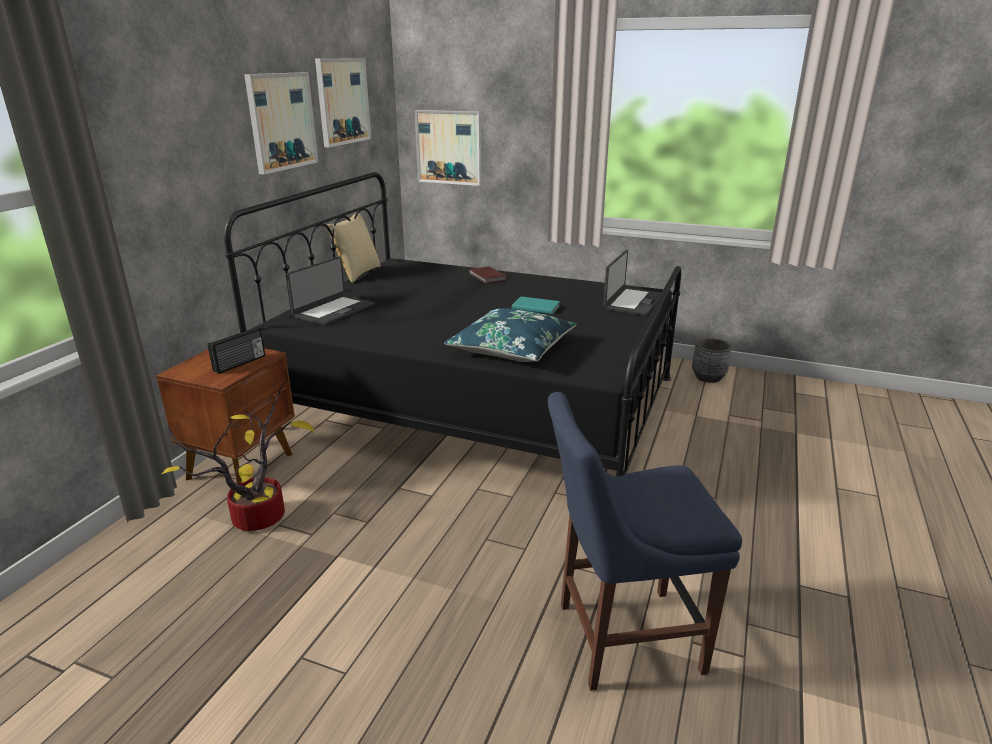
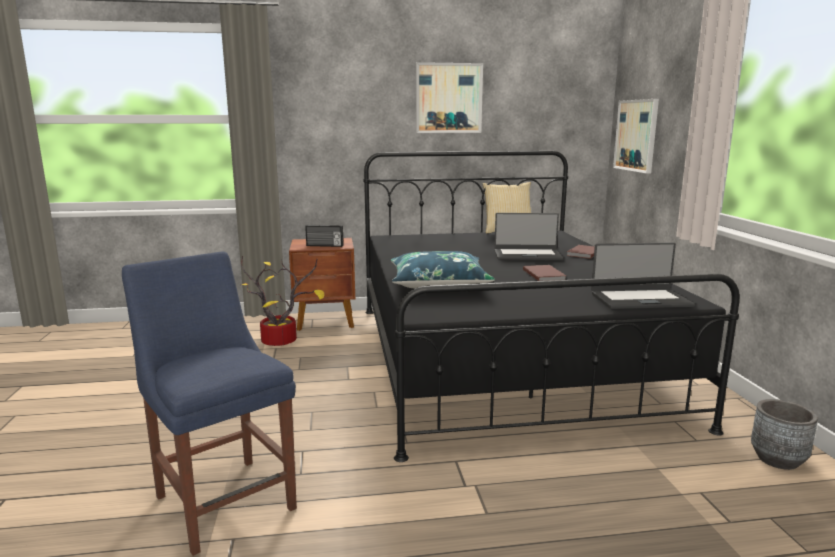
camera: 60 degrees right, 10 degrees down
(333, 310) = (428, 240): laptop -> laptop (527, 255)
(342, 101) = (529, 89): picture -> none
(535, 307) = (544, 275): turquoise book -> brown book

